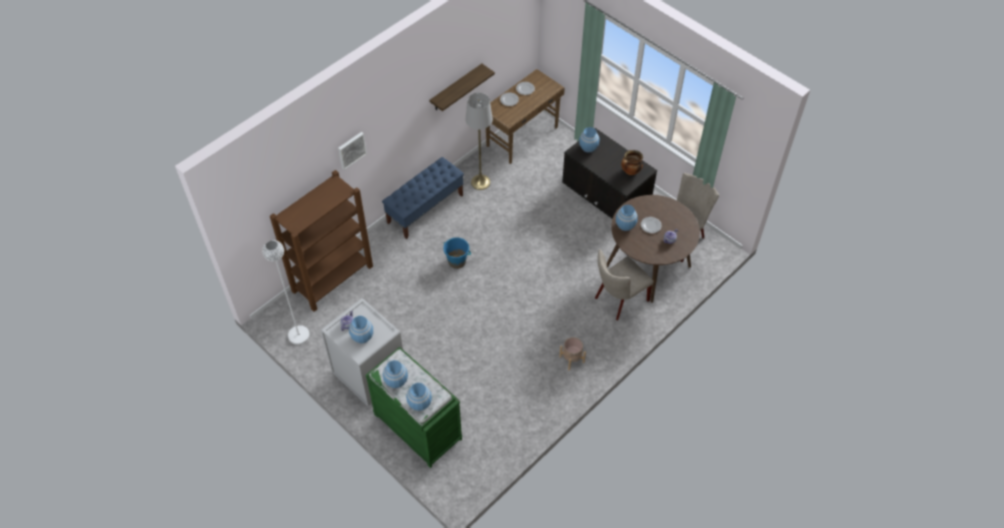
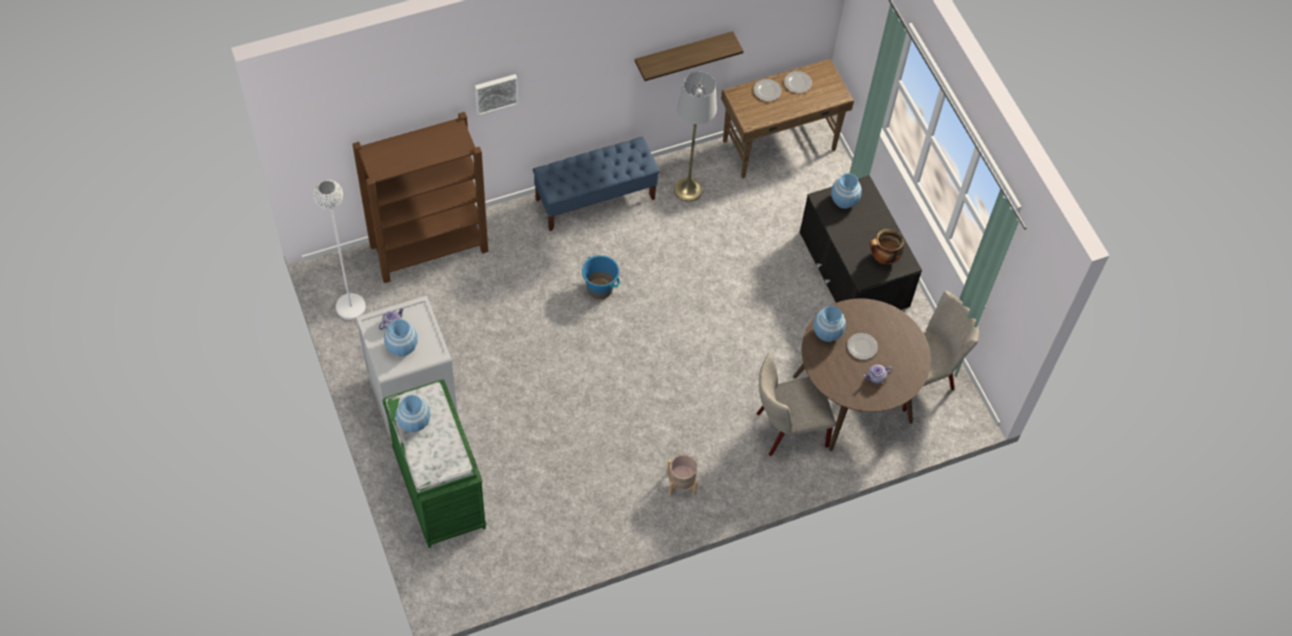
camera: 20 degrees right, 5 degrees up
(420, 403) = (428, 463): blue vase -> none

